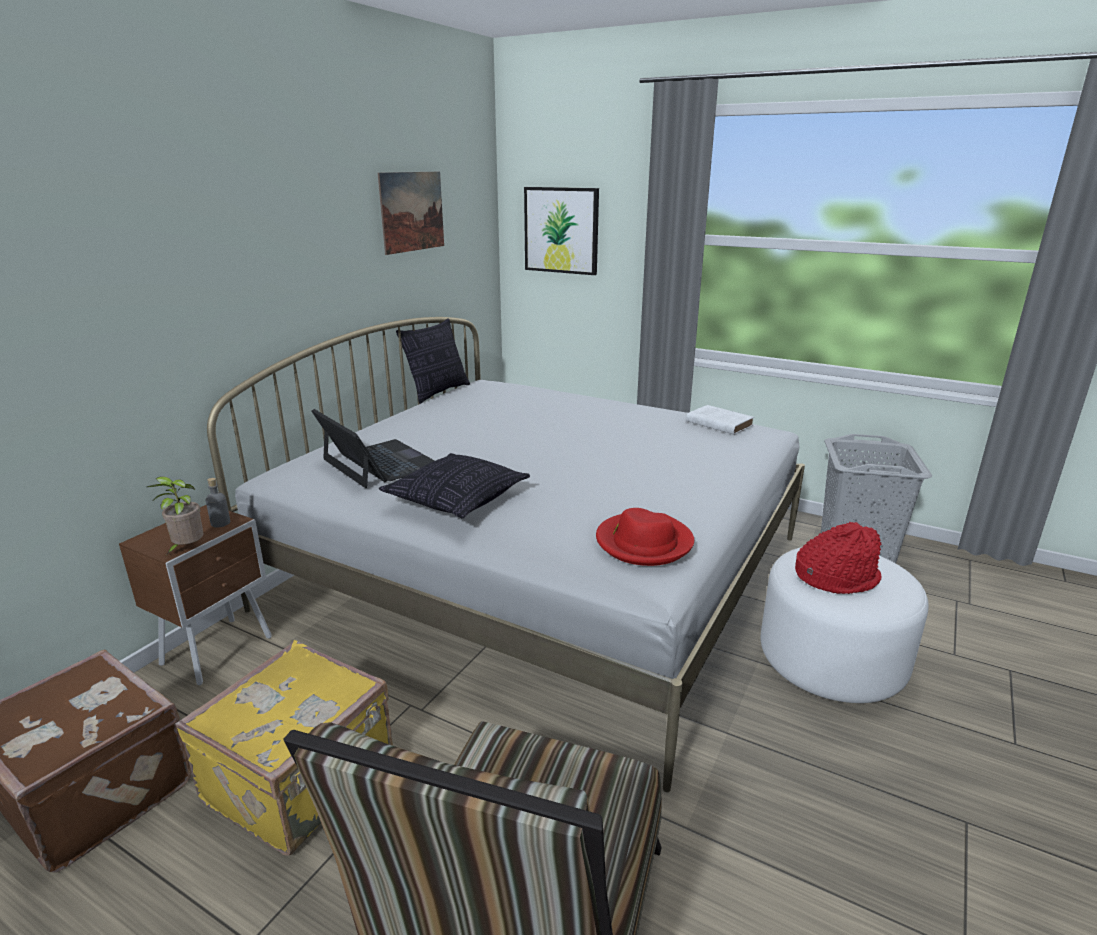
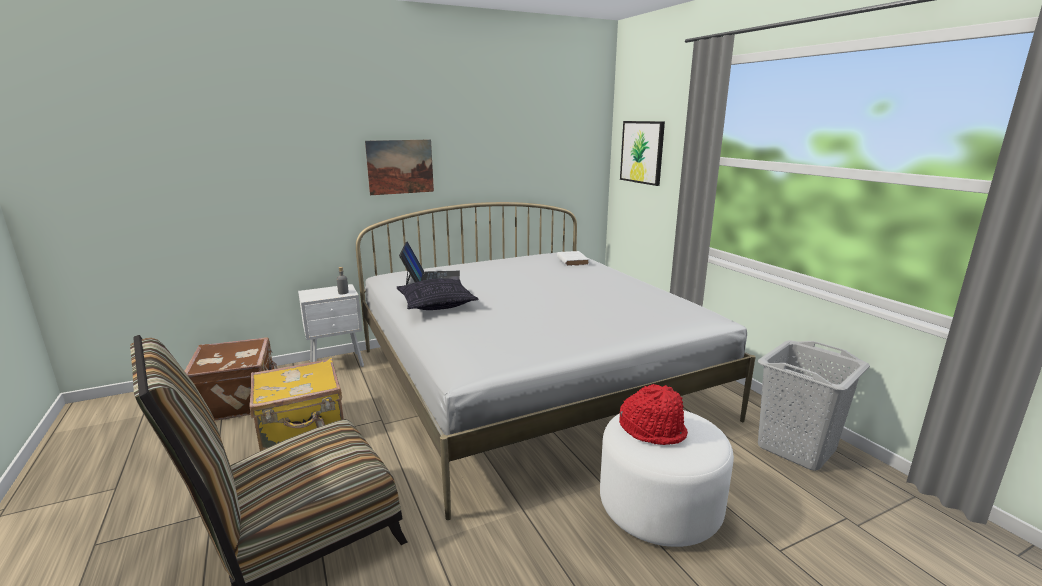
camera: 35 degrees right, 5 degrees down
(187, 549) = (315, 299): potted plant -> none
(220, 650) = (338, 364): brown nightstand -> white nightstand
(412, 211) = (526, 134): picture -> picture (400, 167)
(437, 392) = (528, 253): pillow -> none
(643, 542) = (490, 350): red hat -> none
(718, 423) = (675, 303): white book -> white book (572, 261)

